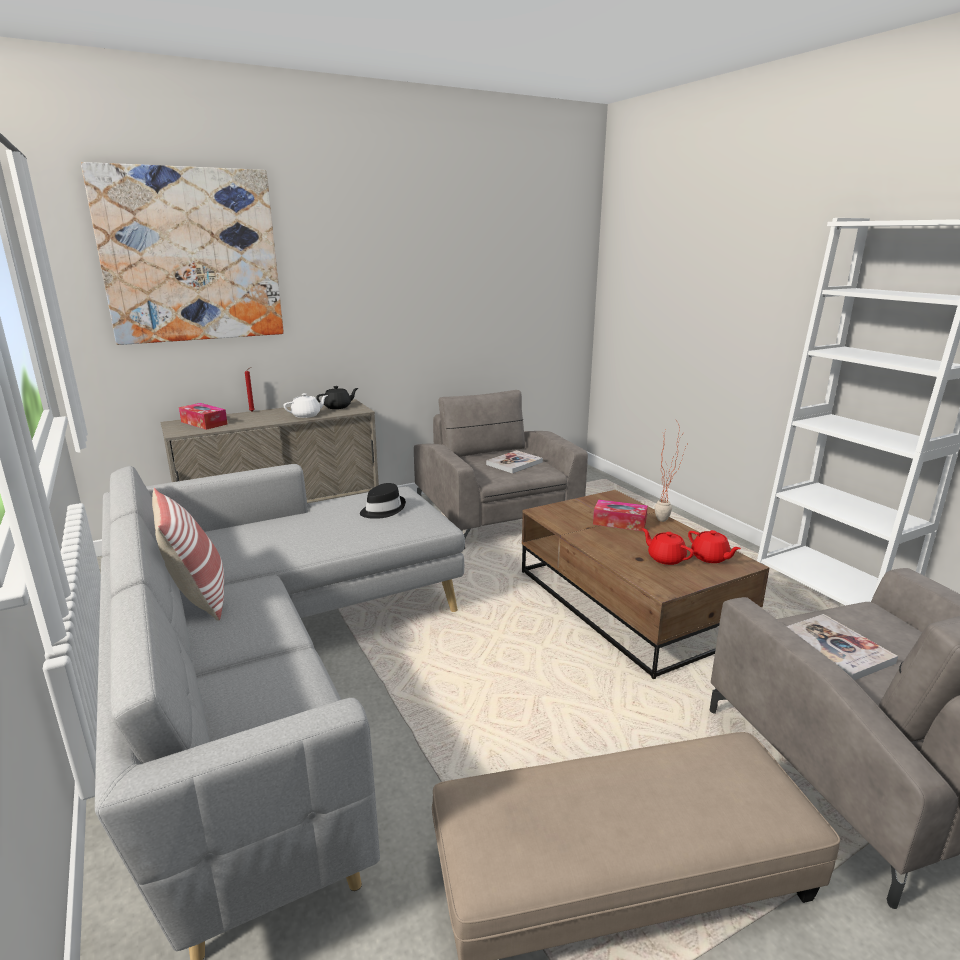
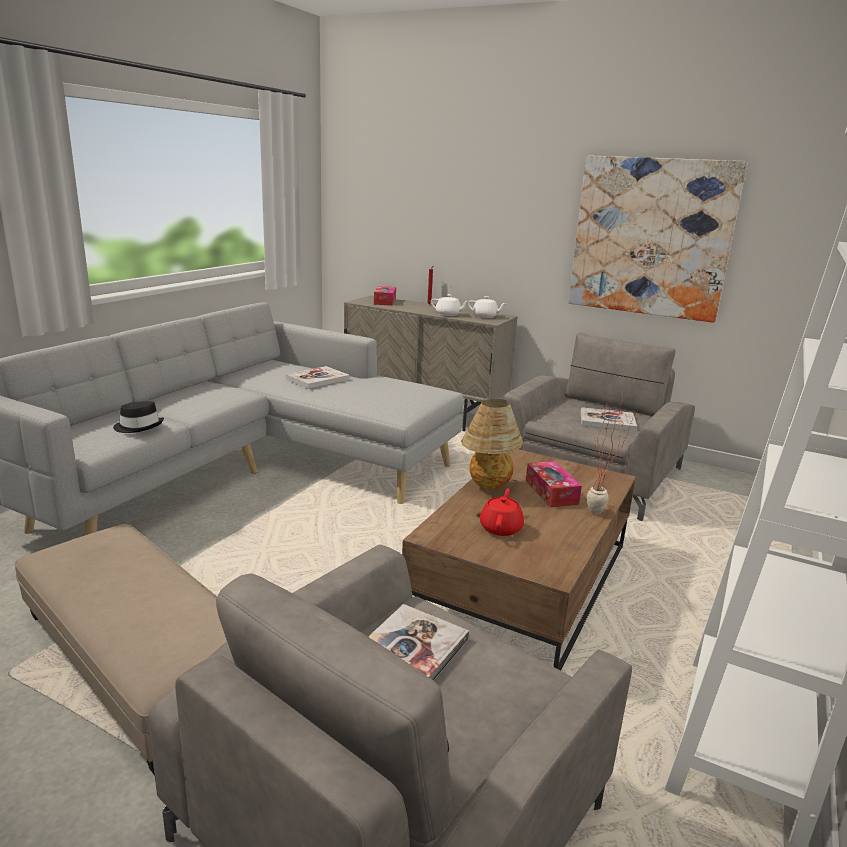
camera: 55 degrees right, 0 degrees up
(191, 256) = (412, 169): picture -> picture (651, 238)
(198, 596) = (212, 385): pillow -> none
(283, 532) = (317, 379): none -> book
(338, 407) = (485, 316): black teapot -> white teapot
(382, 509) = (393, 393): black hat -> black hat (139, 426)
(593, 541) = (488, 487): none -> table lamp
(710, 558) = (539, 552): red teapot -> none

